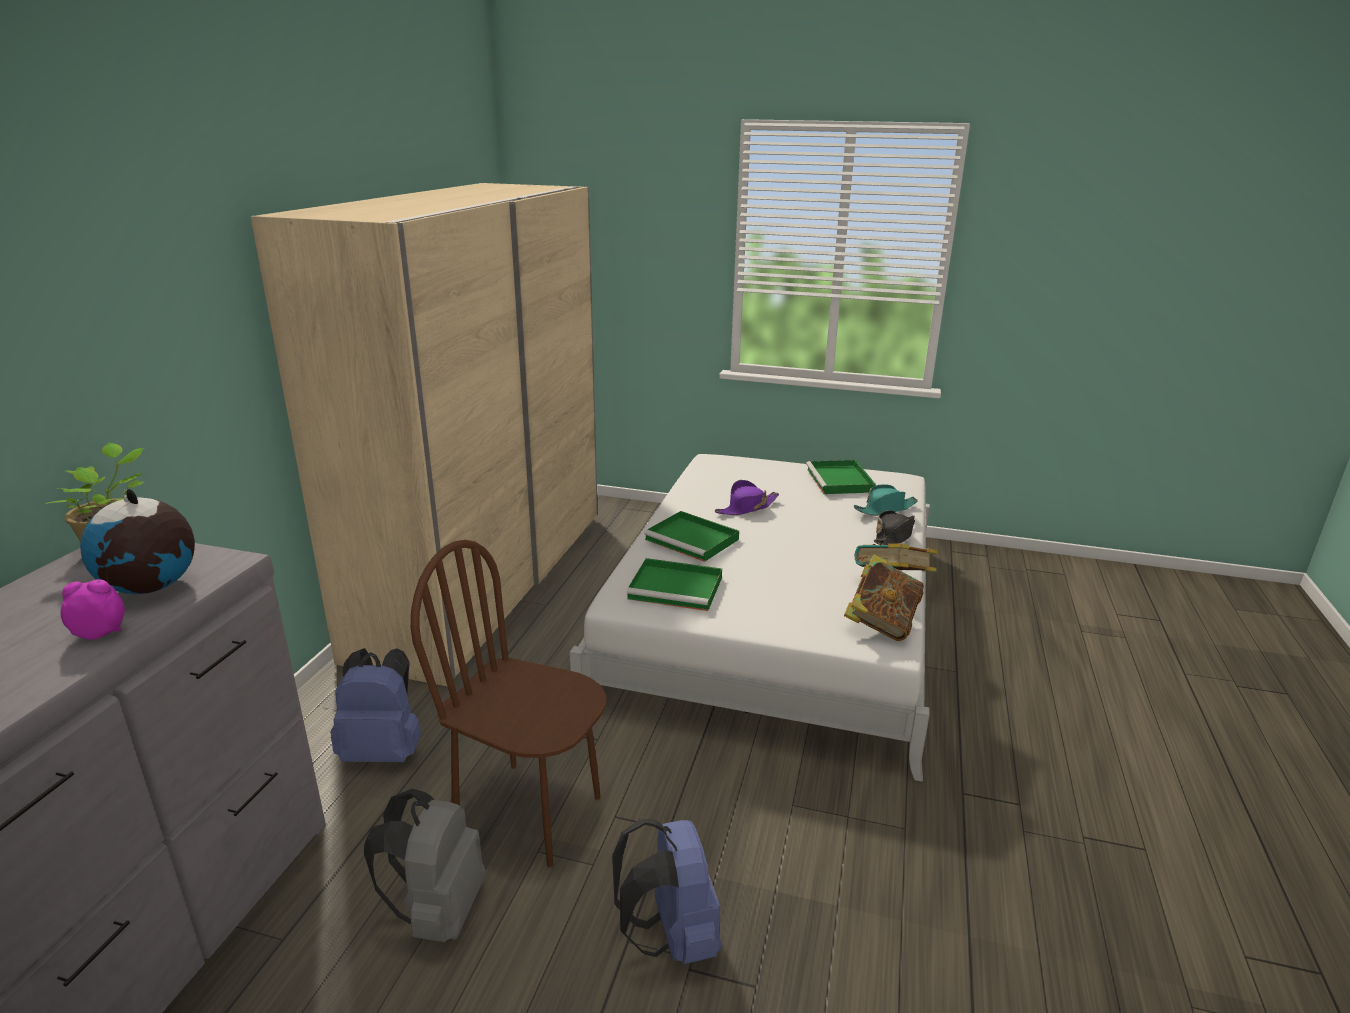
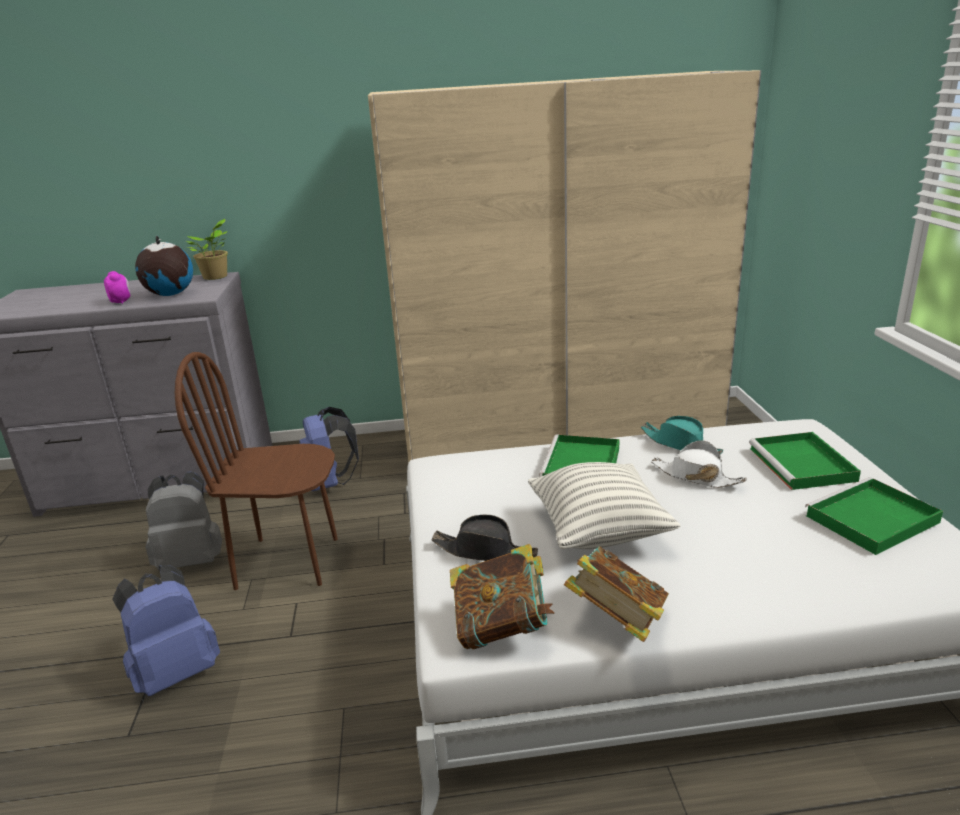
camera: 70 degrees right, 0 degrees up
(529, 813) = (288, 562): brown chair -> brown chair turned 90 degrees counterclockwise
(677, 588) = (480, 484): green tray -> green tray (803, 465)
(747, 508) = (696, 476): purple hat -> white hat
(789, 559) = (599, 531): none -> pillow
(885, 509) = (832, 575): turquoise hat -> turquoise hat (680, 444)
(894, 536) = (758, 600): black hat -> black hat (485, 551)

